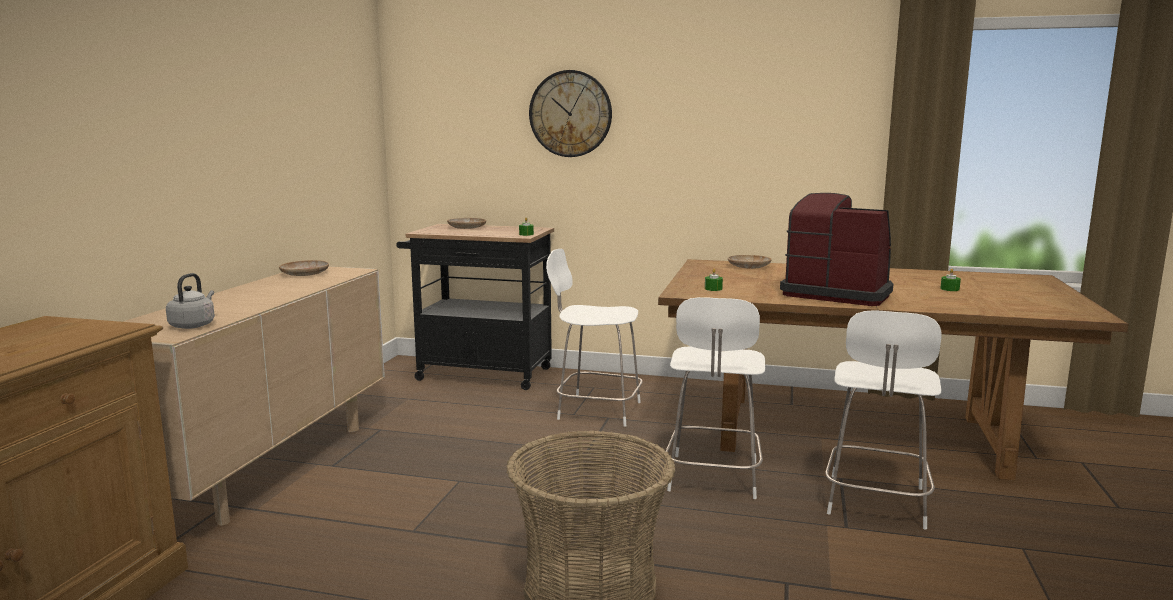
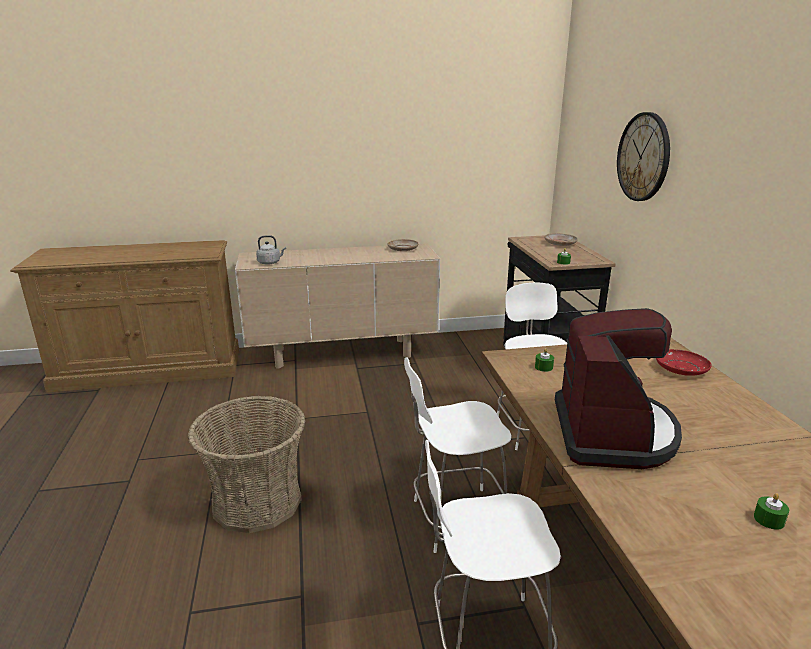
camera: 65 degrees right, 10 degrees up
(748, 266) = (681, 368): beige plate -> red plate

